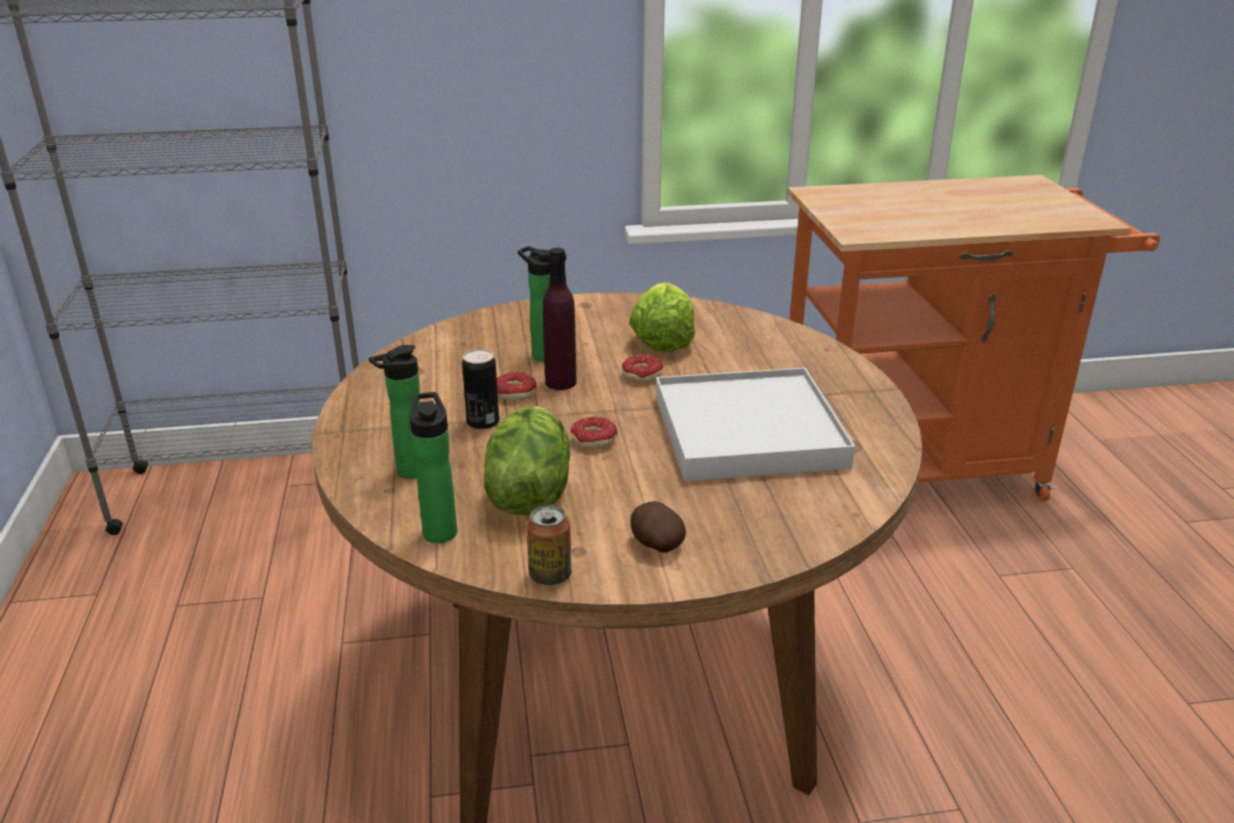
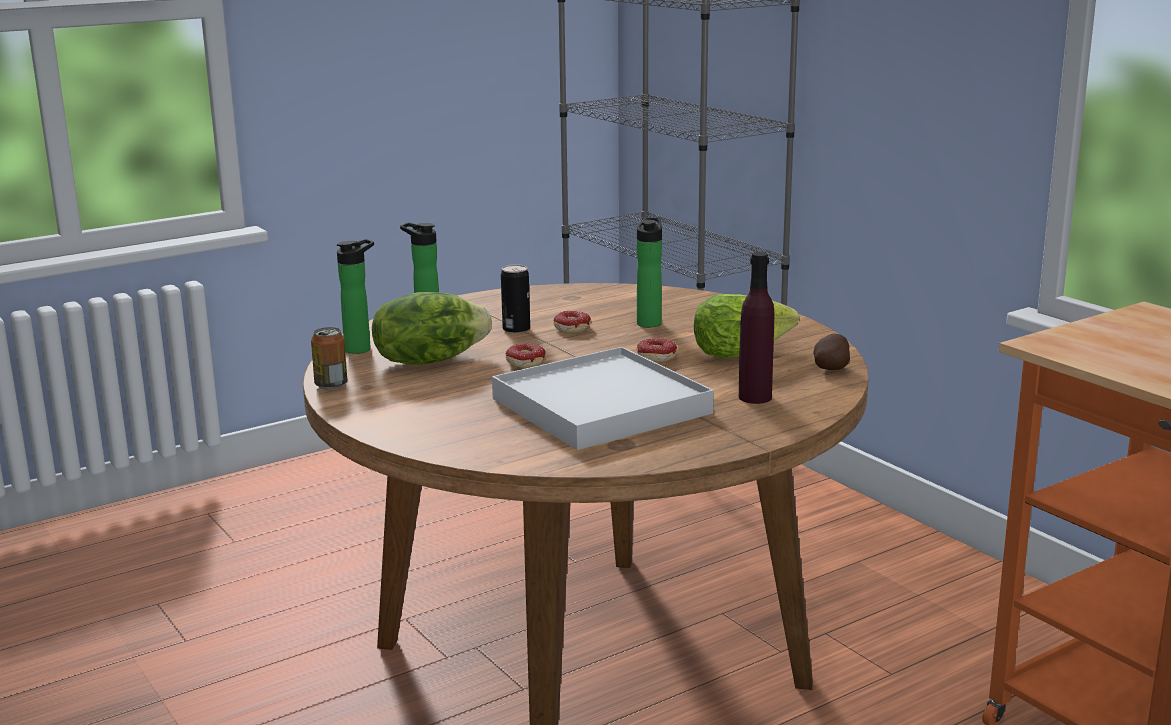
camera: 65 degrees right, 10 degrees down
(560, 382) = (609, 337): purple bottle -> purple bottle (755, 397)
(655, 544) = (394, 405): potato -> potato (831, 368)

